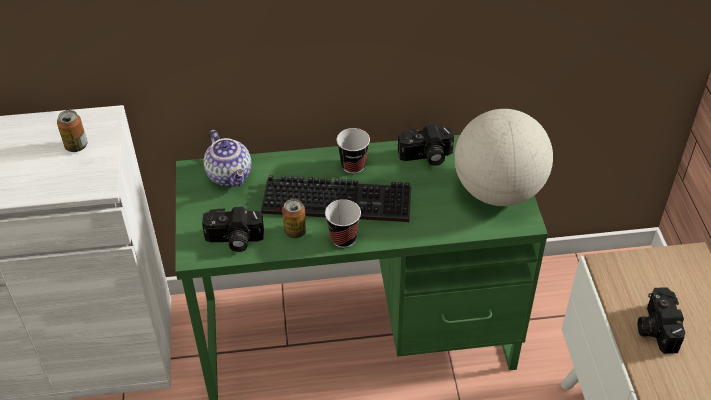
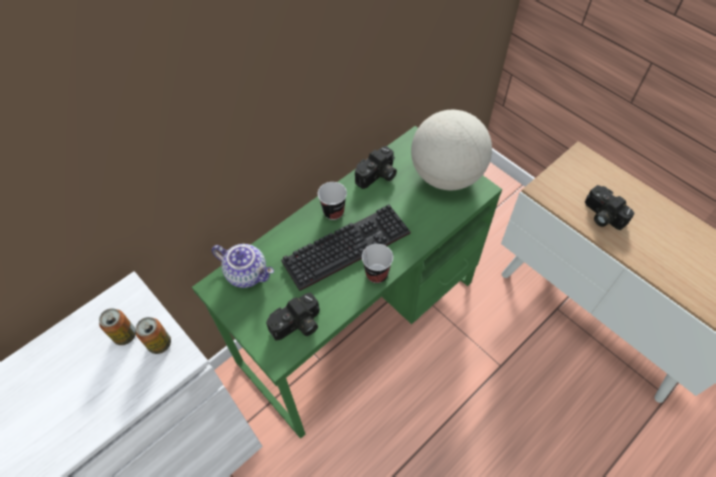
camera: 35 degrees left, 10 degrees up
(295, 231) = (337, 290): can -> can (159, 343)

